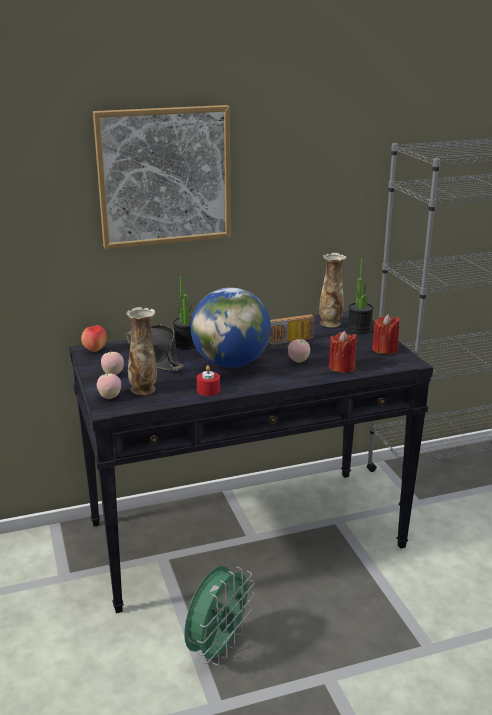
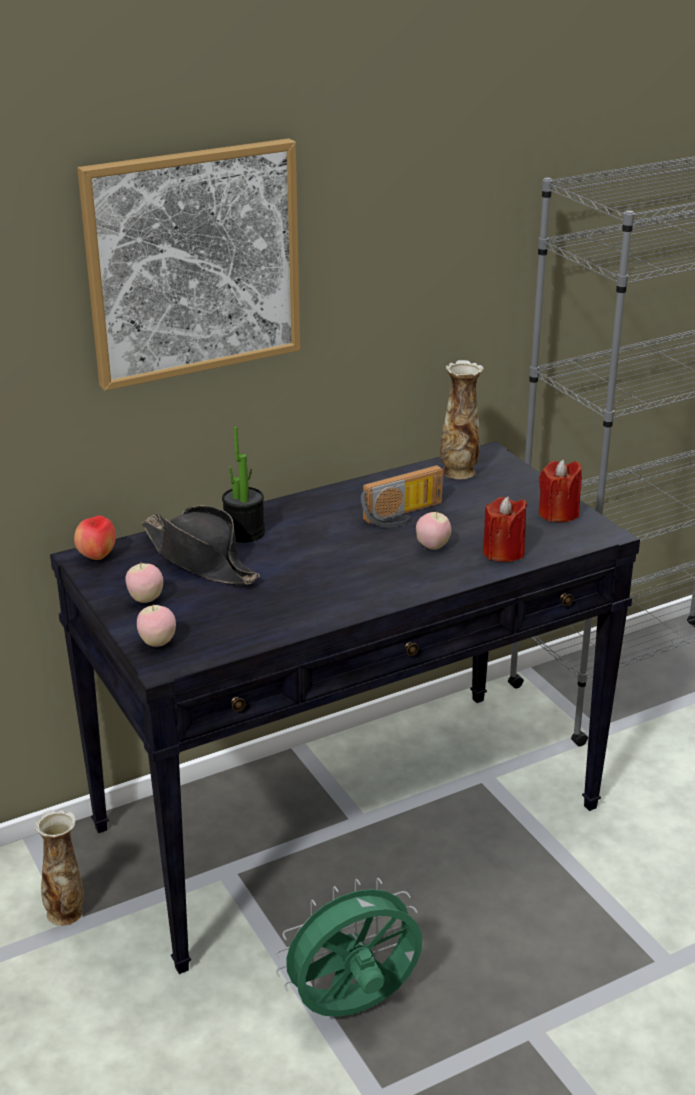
camera: 10 degrees left, 5 degrees up
(144, 389) = (207, 623): vase -> vase (66, 913)
(208, 390) = (311, 614): red candle -> none
(217, 648) = (354, 1008): green fan -> green fan turned 135 degrees counterclockwise
(230, 363) = (328, 561): globe -> none
(359, 329) = (507, 479): potted plant -> none

